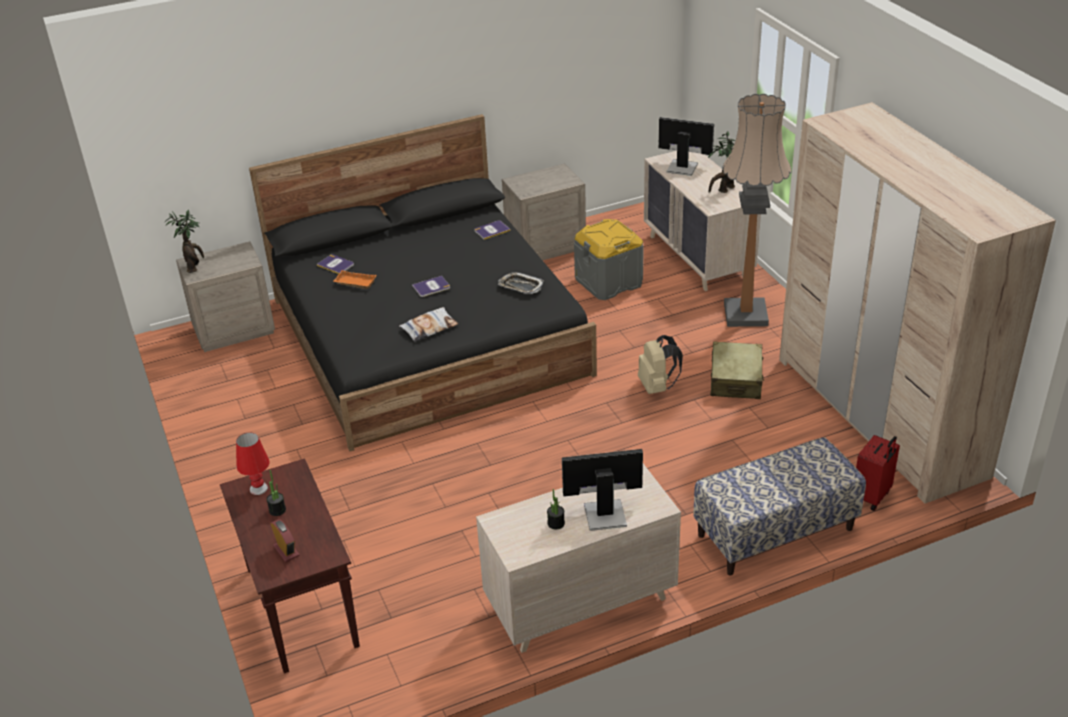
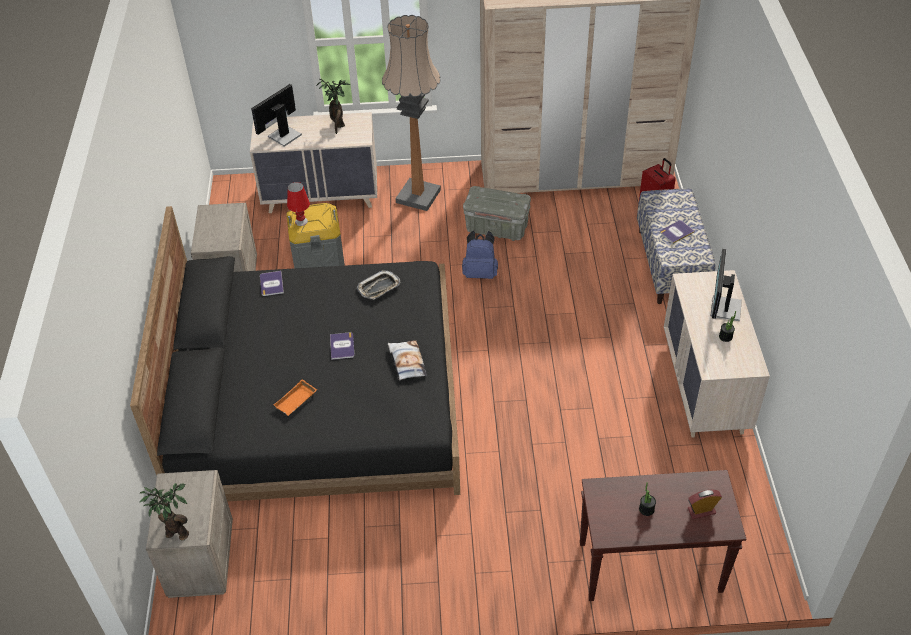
camera: 70 degrees left, 10 degrees up
(258, 488) = (612, 519): red table lamp -> red table lamp (301, 221)
(335, 265) = (250, 410): book -> book (676, 232)
(657, 387) = (480, 273): beige backpack -> blue backpack
(735, 379) = (496, 228): beige suitcase -> grey storage box

